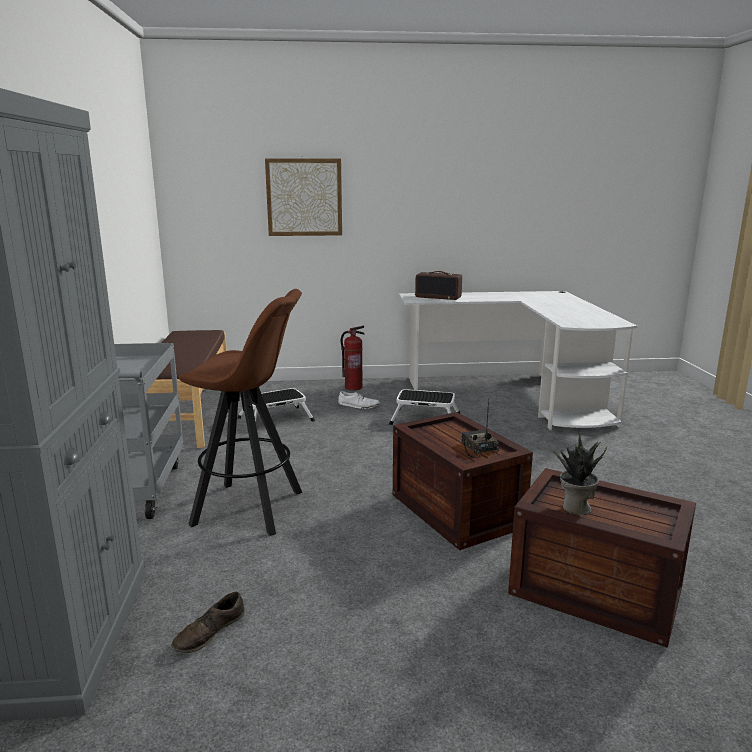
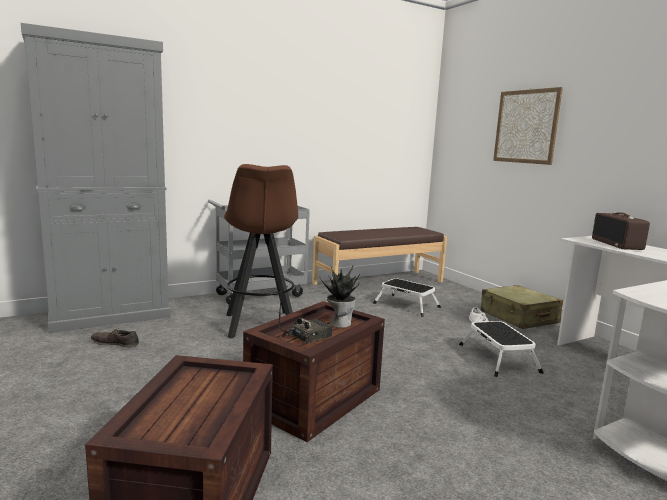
camera: 65 degrees right, 5 degrees down
(353, 387) = (518, 317): fire extinguisher -> beige suitcase
(575, 508) = (189, 386): potted plant -> potted plant (339, 323)

